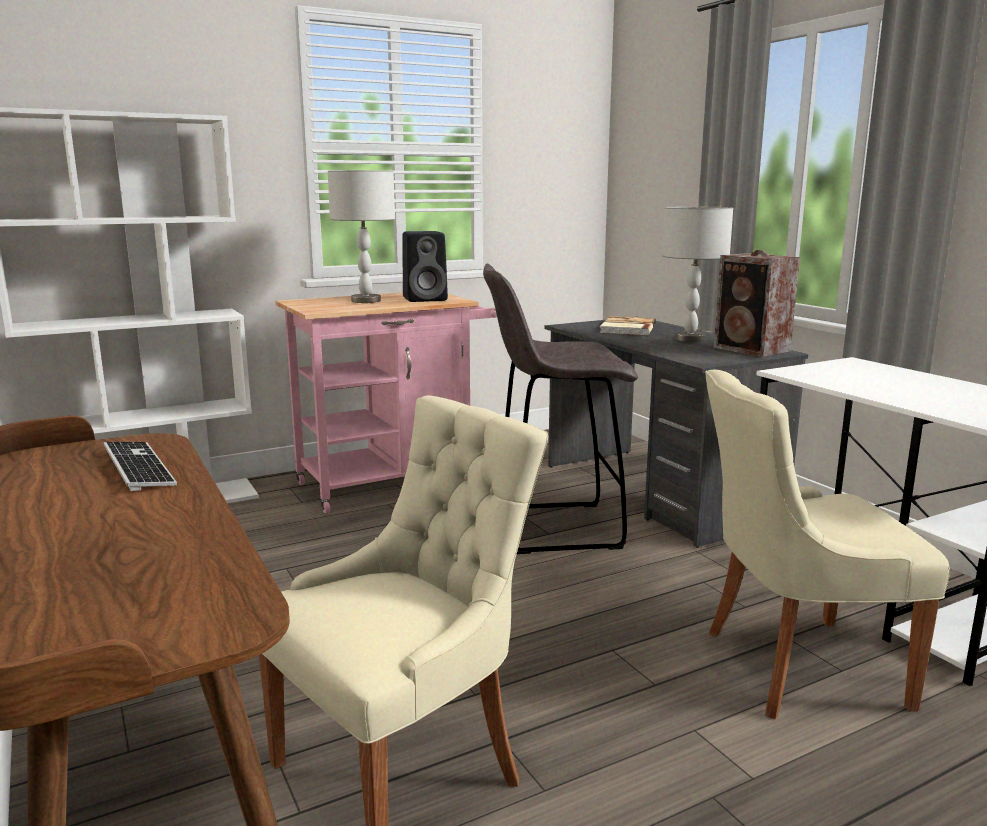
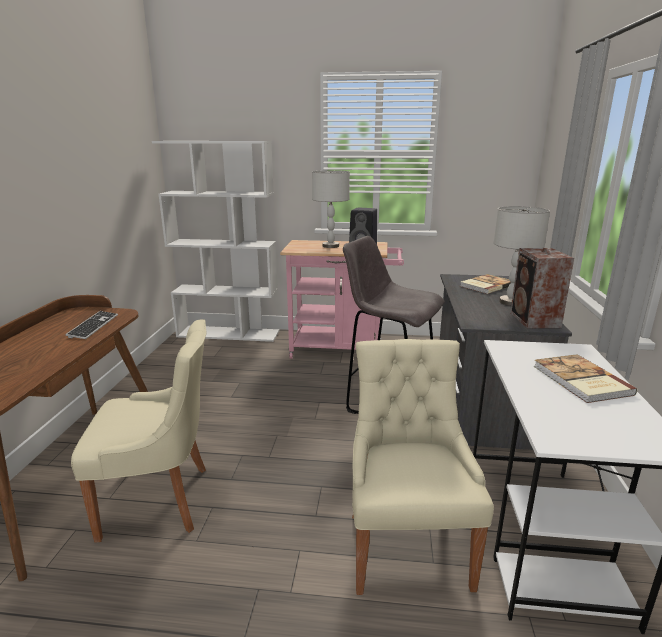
camera: 35 degrees right, 5 degrees up
(795, 667) = (406, 545): beige chair -> beige chair turned 60 degrees clockwise
(915, 383) = (580, 380): none -> book

